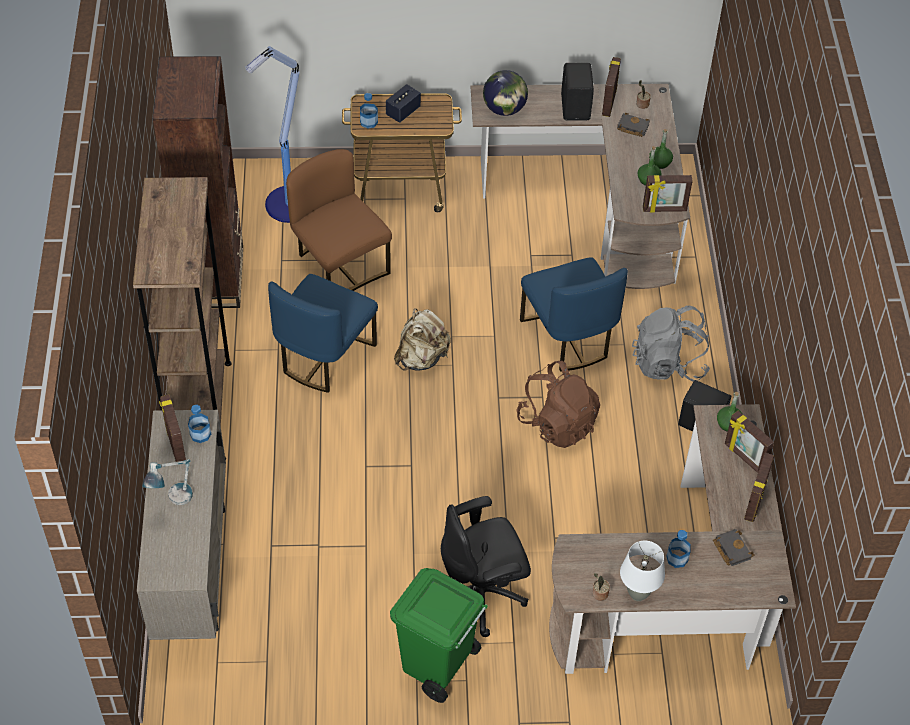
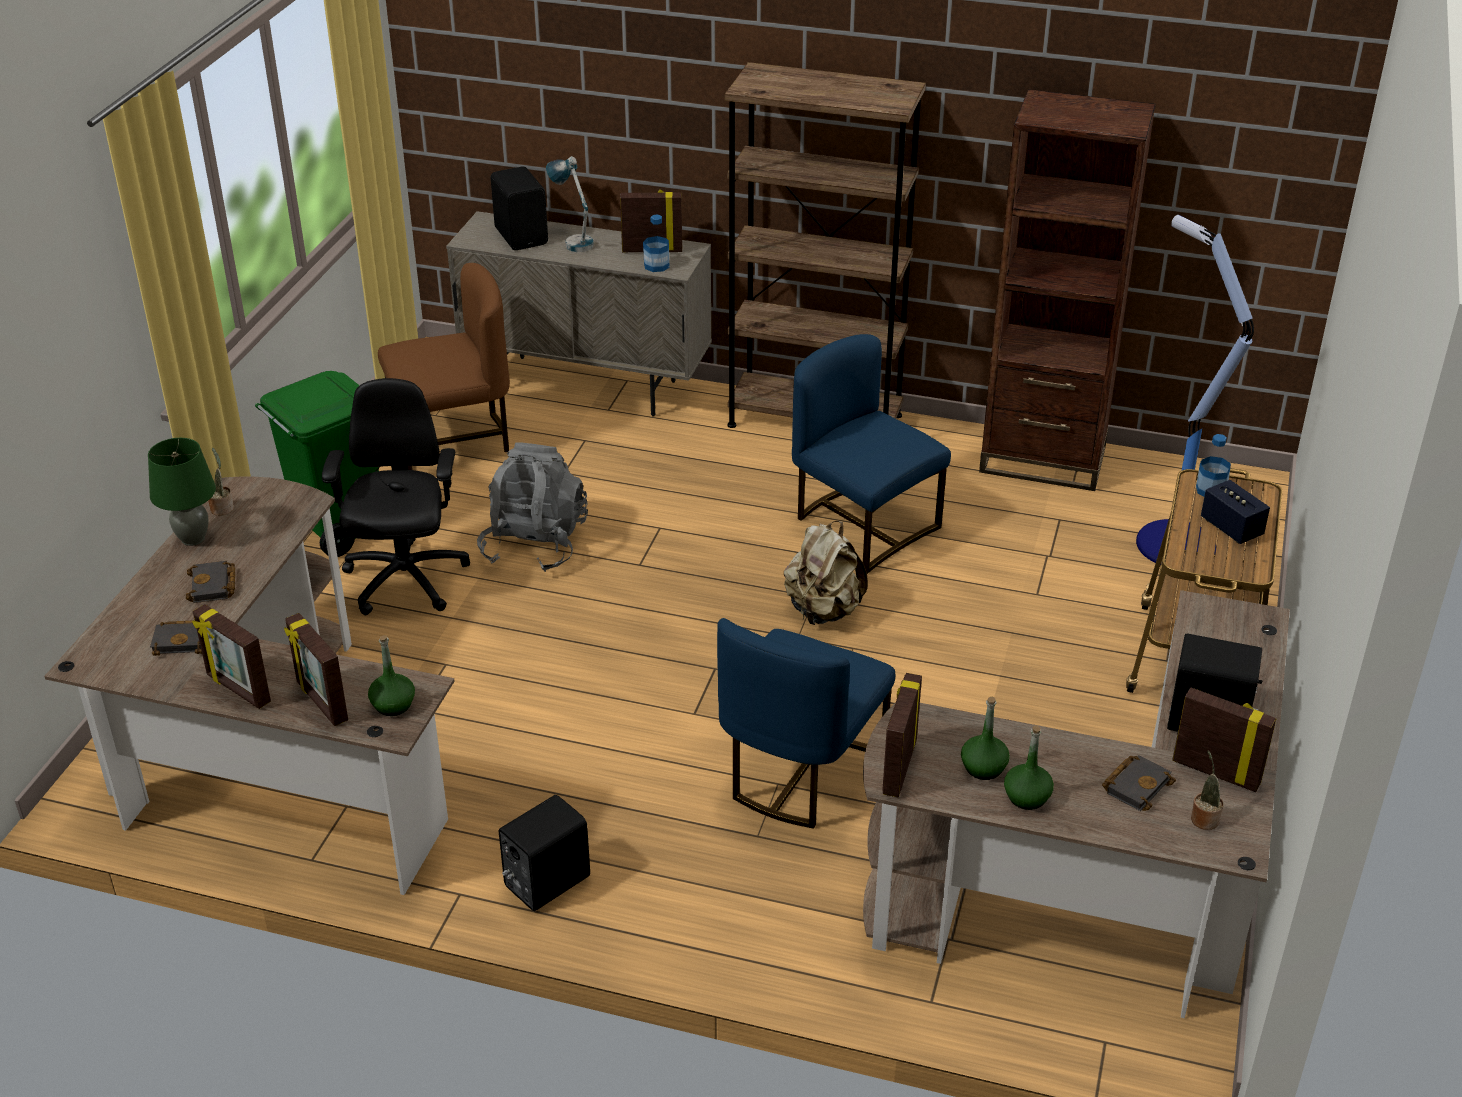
camera: 110 degrees right, 15 degrees down
(175, 540) = (522, 236): none -> black speaker
(339, 266) = (1032, 568): brown chair -> brown chair (452, 442)
(504, 109) = (1216, 633): globe -> none
(557, 423) = (636, 717): brown backpack -> none
(568, 337) = (800, 772): blue chair -> blue chair turned 60 degrees counterclockwise
(637, 594) = (193, 539): white table lamp -> green table lamp
(668, 363) = (693, 880): grey backpack -> grey backpack (534, 545)
(677, 558) = (213, 586): bottle -> black book
(744, 457) = (321, 702): picture frame -> picture frame turned 105 degrees counterclockwise

